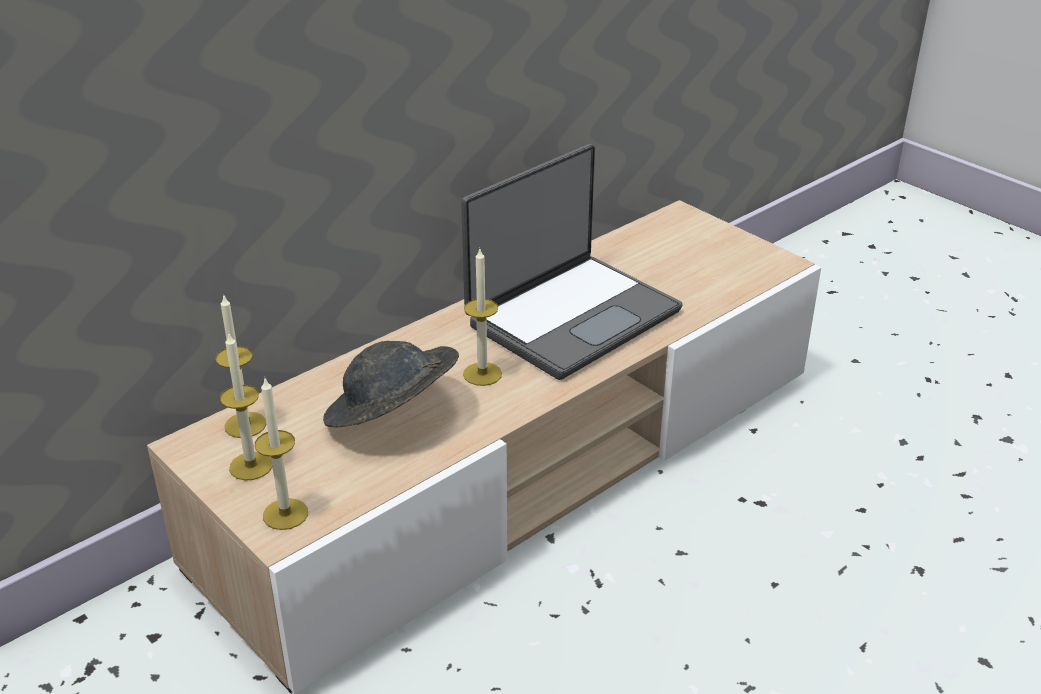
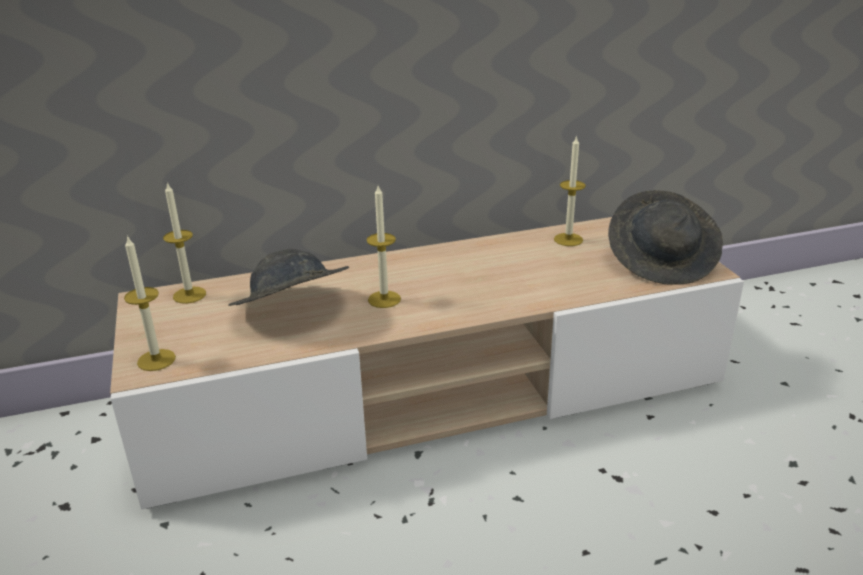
camera: 25 degrees right, 5 degrees down
(251, 466) = (166, 322): candle -> candle (568, 239)
(571, 316) = (489, 274): laptop -> none
(733, 261) = (662, 261): none -> grey hat

